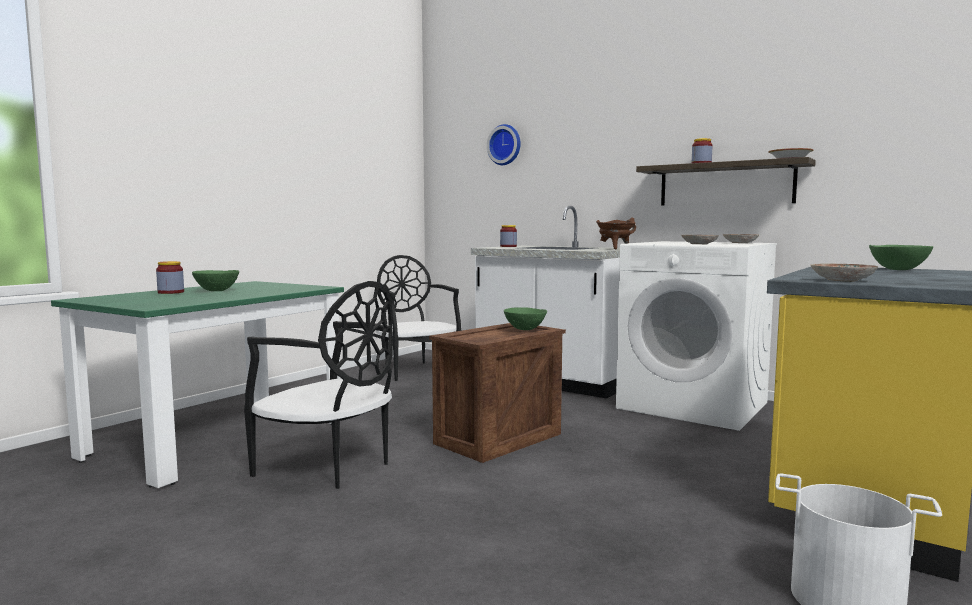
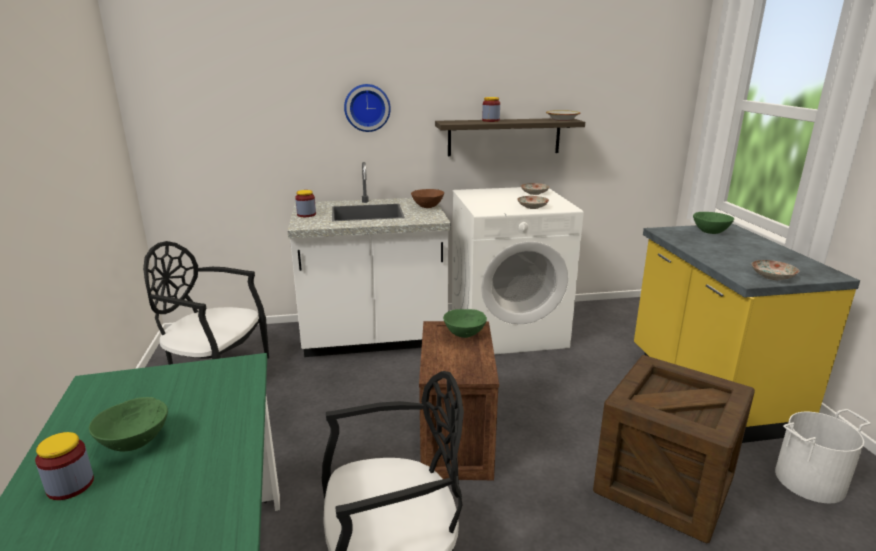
camera: 45 degrees left, 15 degrees up
(505, 145) = (256, 86): wall clock -> wall clock (367, 107)
(615, 249) = (427, 207): brown cooking pot -> brown bowl
(630, 522) = (664, 485): none -> crate

